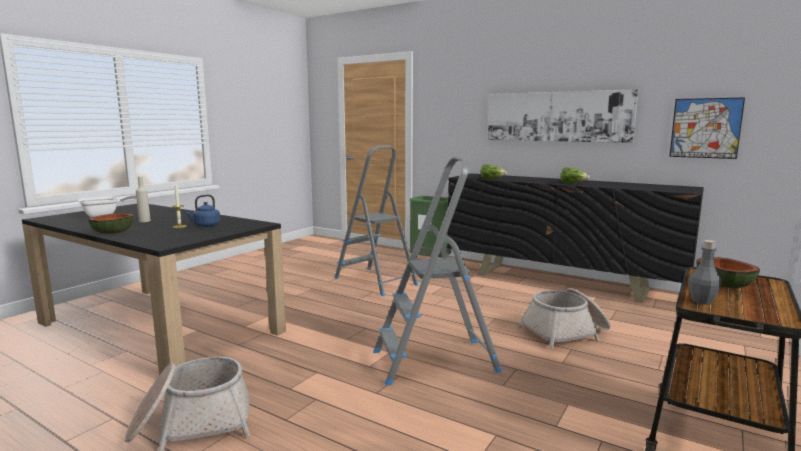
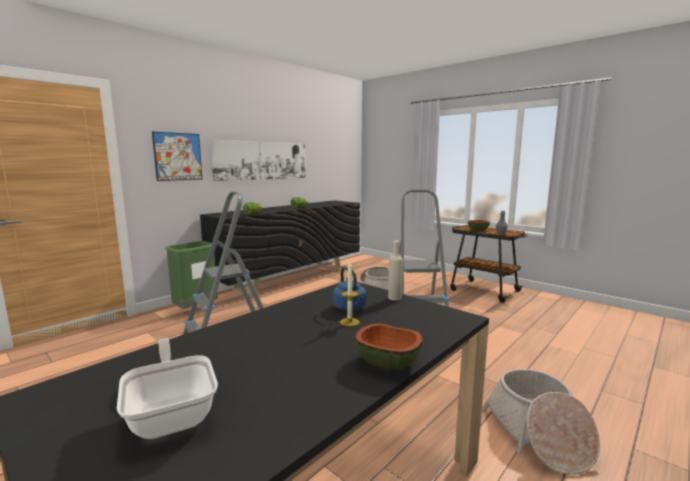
camera: 80 degrees left, 0 degrees up
(144, 221) = (288, 353): beige bottle -> beige bottle (394, 298)
(705, 128) = (331, 167): picture -> picture (178, 156)

